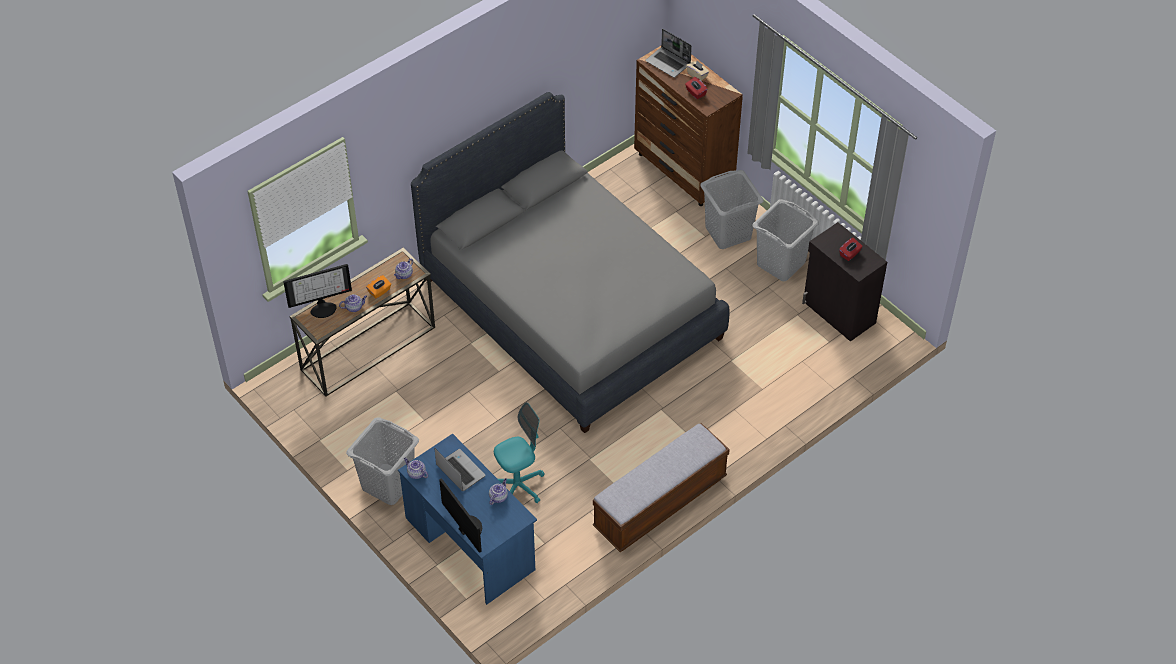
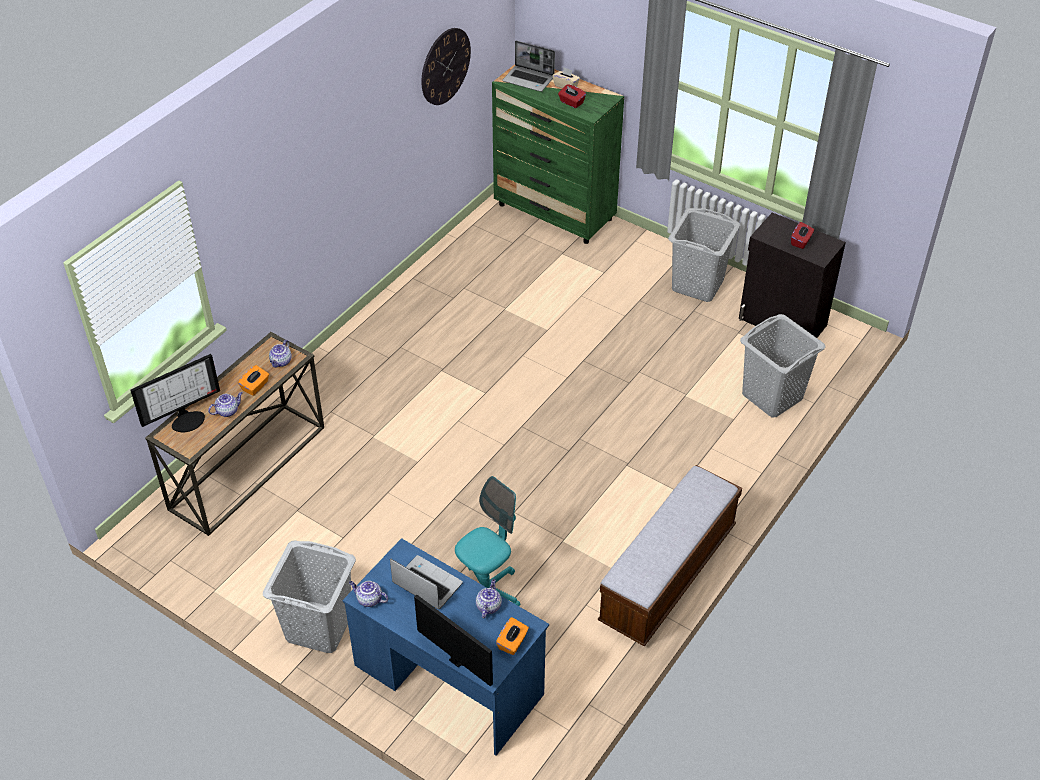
camera: 15 degrees left, 5 degrees down
(506, 526) = (512, 643): none -> orange tissue box
(571, 307) = (480, 374): grey bed -> none
(592, 48) = (445, 66): none -> wall clock
(684, 171) = (555, 213): brown dresser -> green dresser
(728, 233) = (627, 265): grey laundry basket -> grey laundry basket (772, 397)

